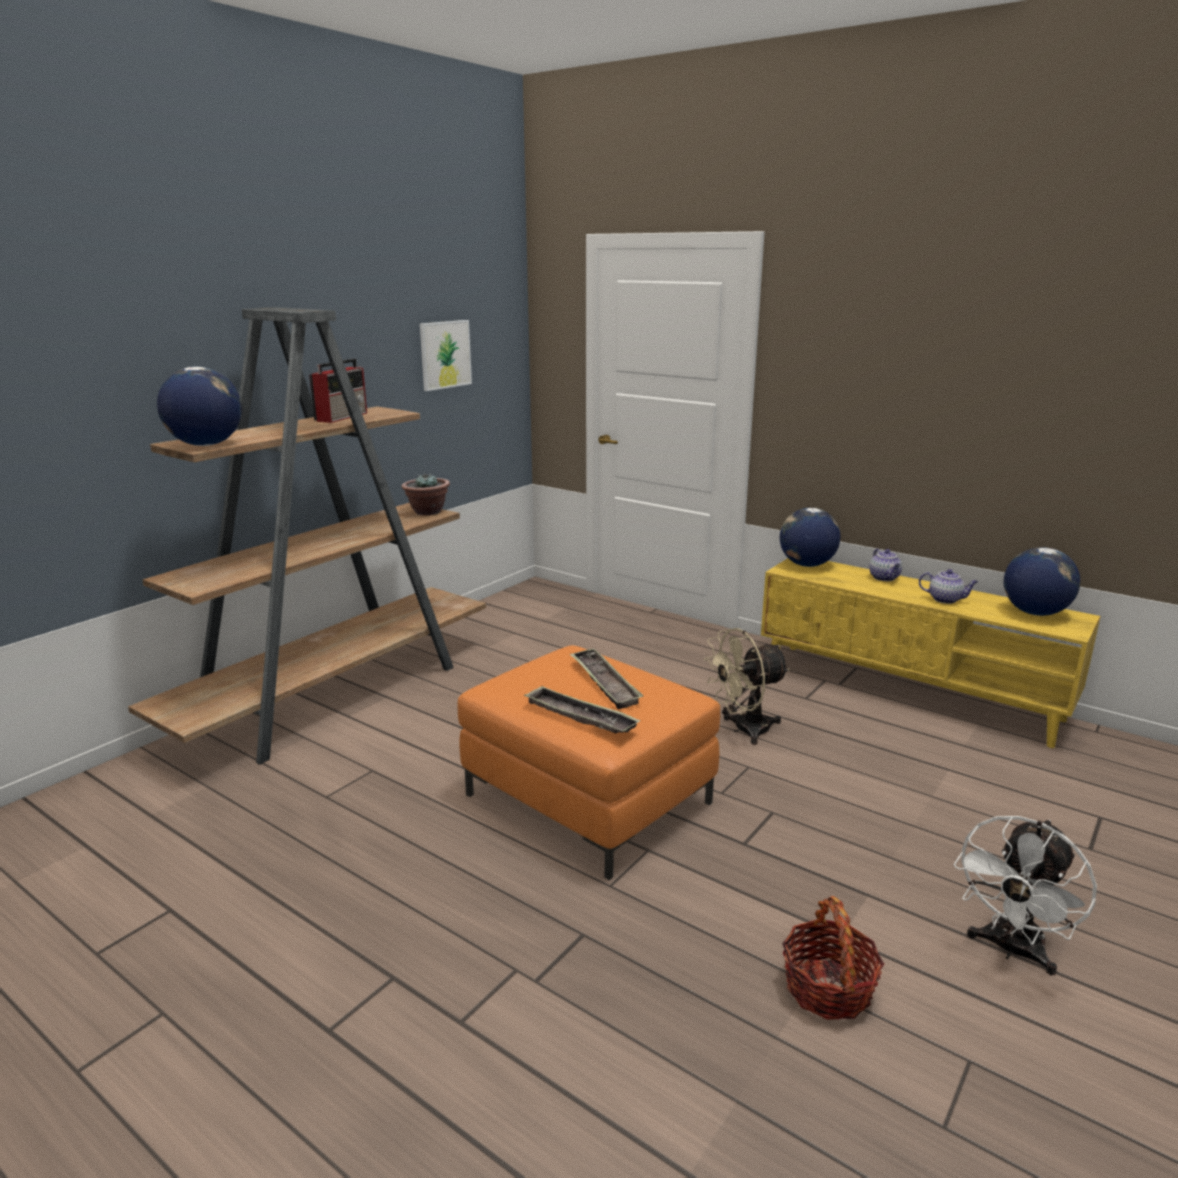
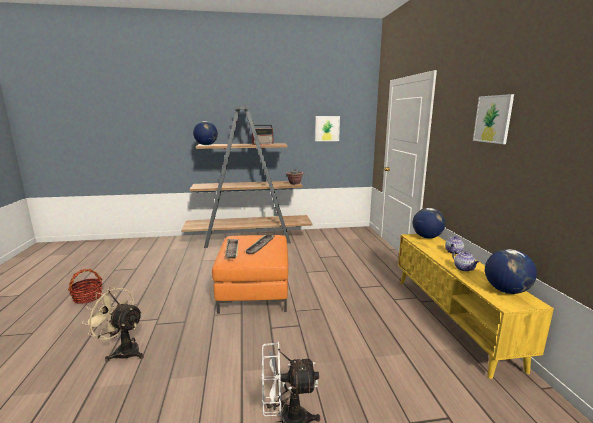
camera: 45 degrees right, 5 degrees down
(743, 730) = (344, 297): beige fan -> beige fan (122, 351)
(828, 988) = (206, 380): basket -> basket (87, 297)
(945, 338) = (493, 119): none -> picture

